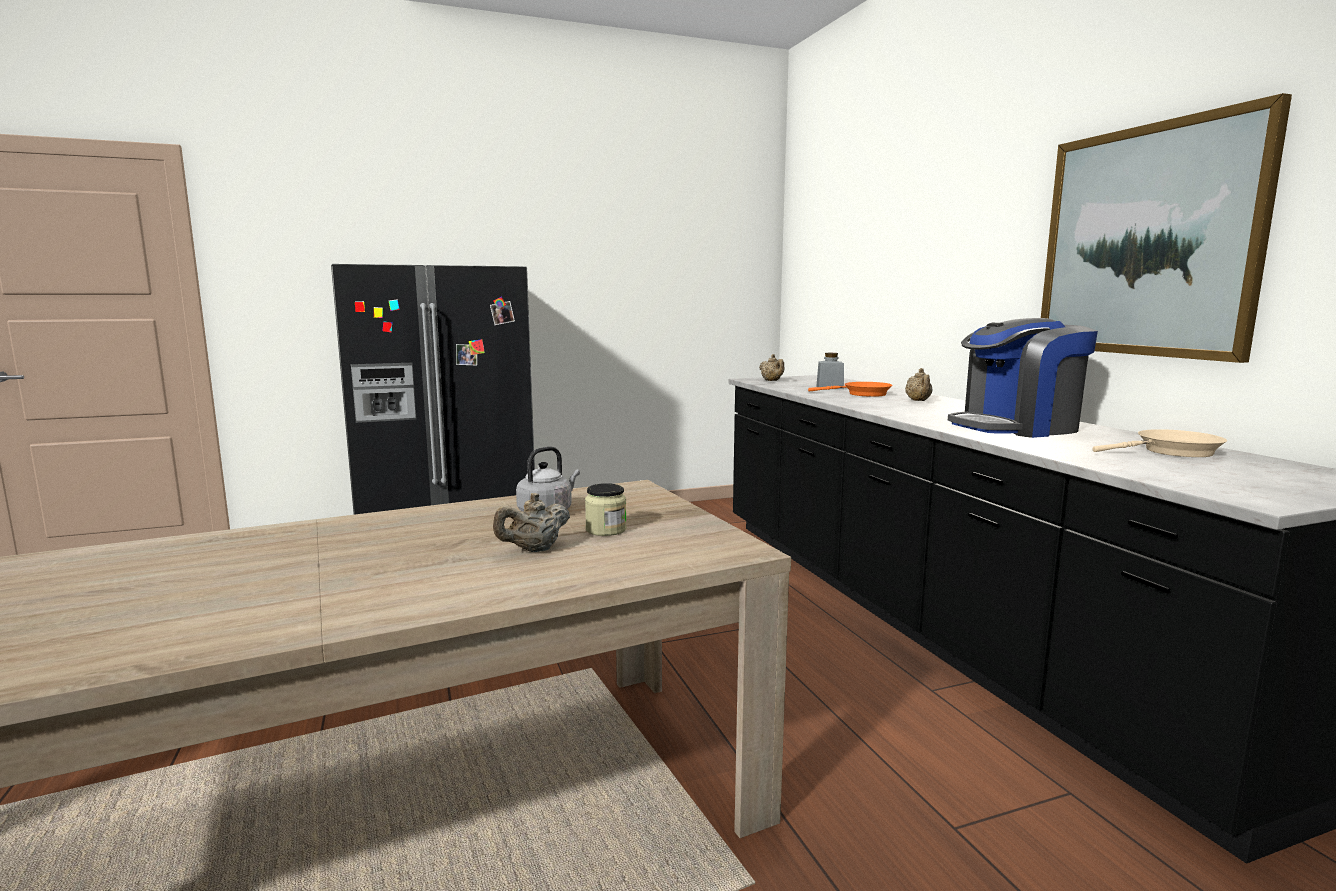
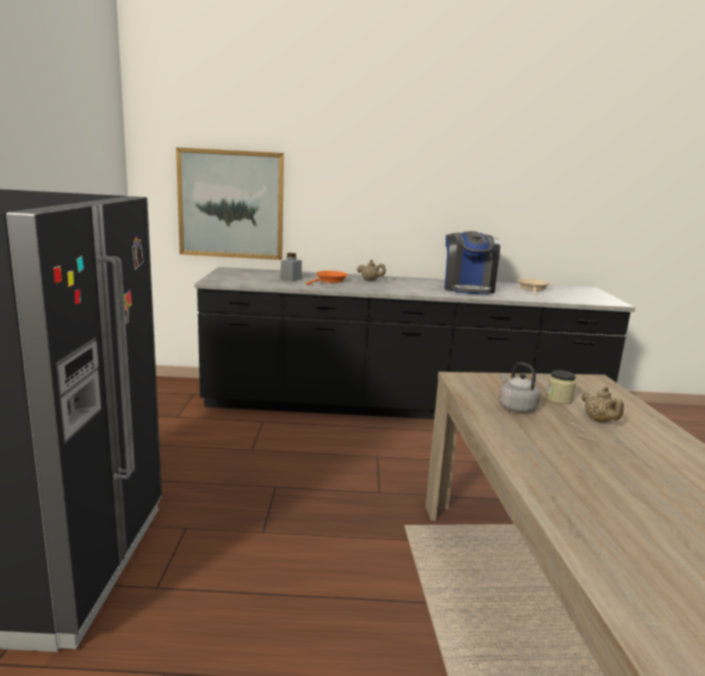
camera: 70 degrees left, 5 degrees up
(772, 381) = (233, 280): beige teapot -> none
(1147, 242) = (486, 191): picture -> picture (231, 204)

